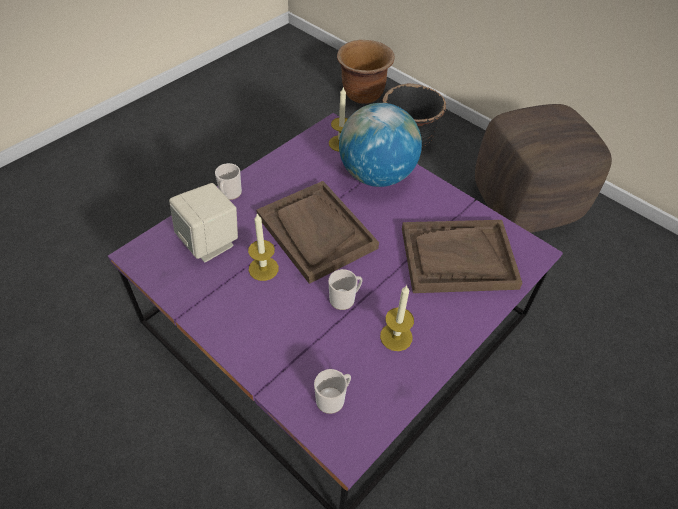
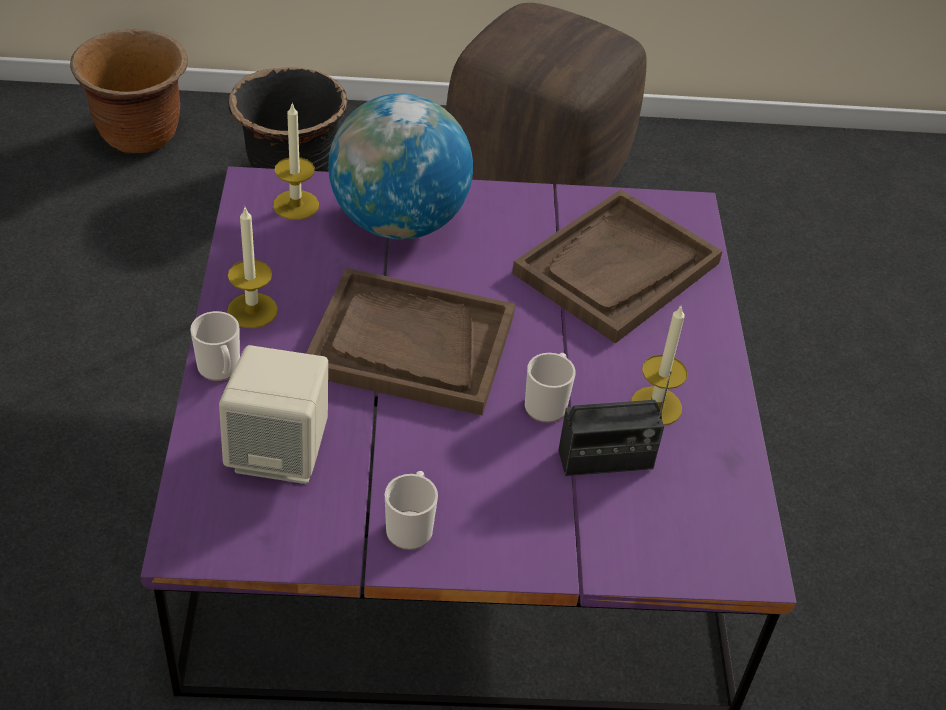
camera: 45 degrees left, 5 degrees down
(263, 268) = (400, 436): candle -> candle (252, 310)
(333, 398) = (671, 525): mug -> mug (411, 526)
(339, 344) = (605, 460): none -> radio

